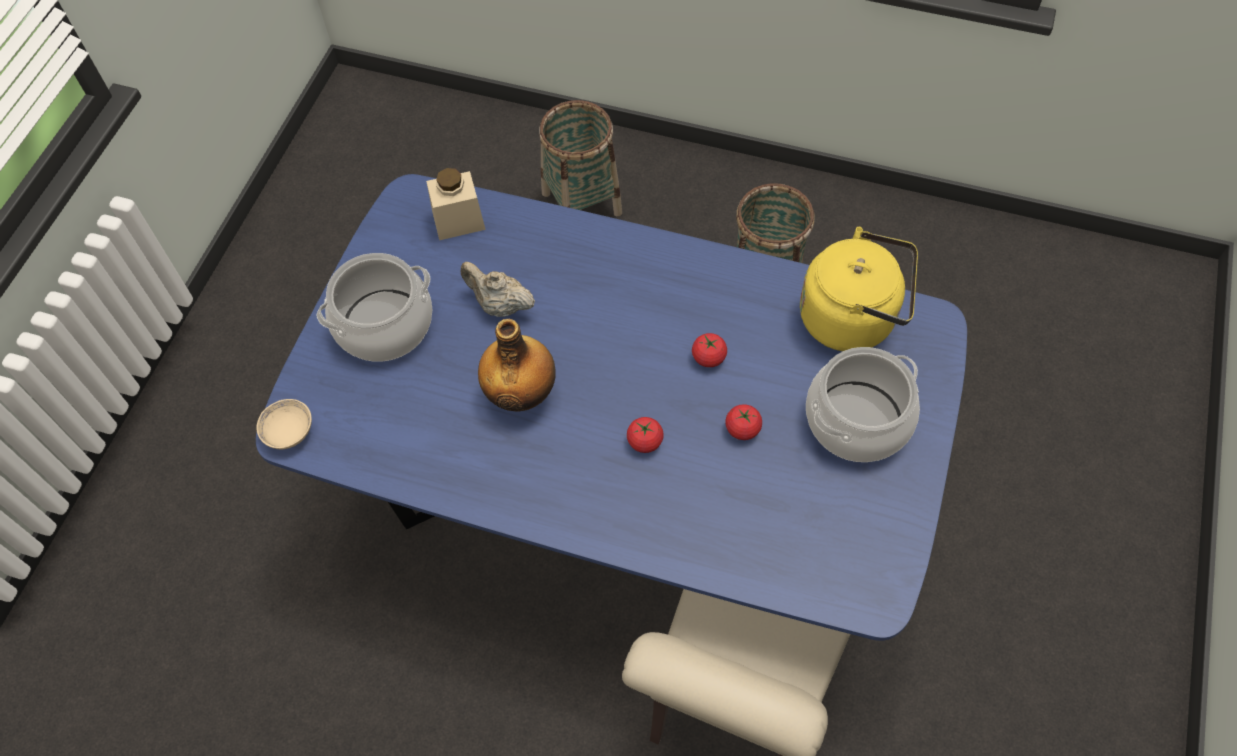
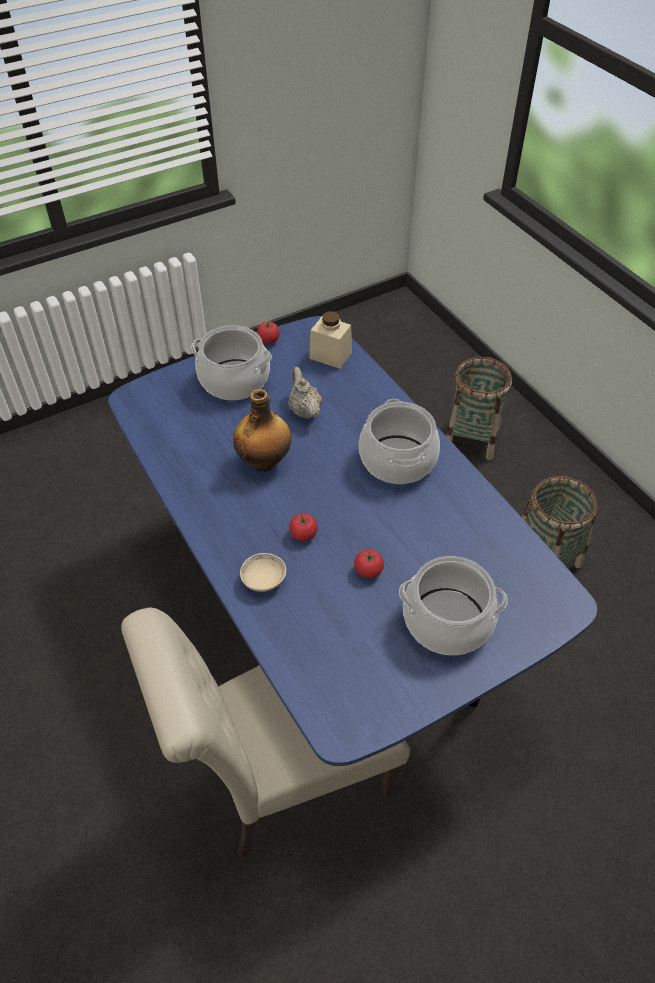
camera: 40 degrees right, 10 degrees down
(289, 432) = (132, 397): beige bowl -> beige bowl (264, 580)
(650, 292) = (397, 460): none -> cooking pot
(708, 357) = (392, 518): tomato -> tomato (268, 340)
(853, 318) = (512, 562): yellow kettle -> none

